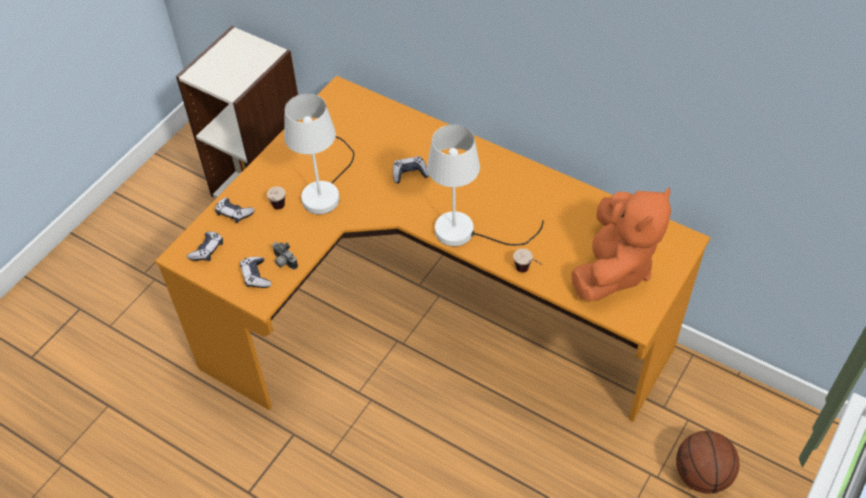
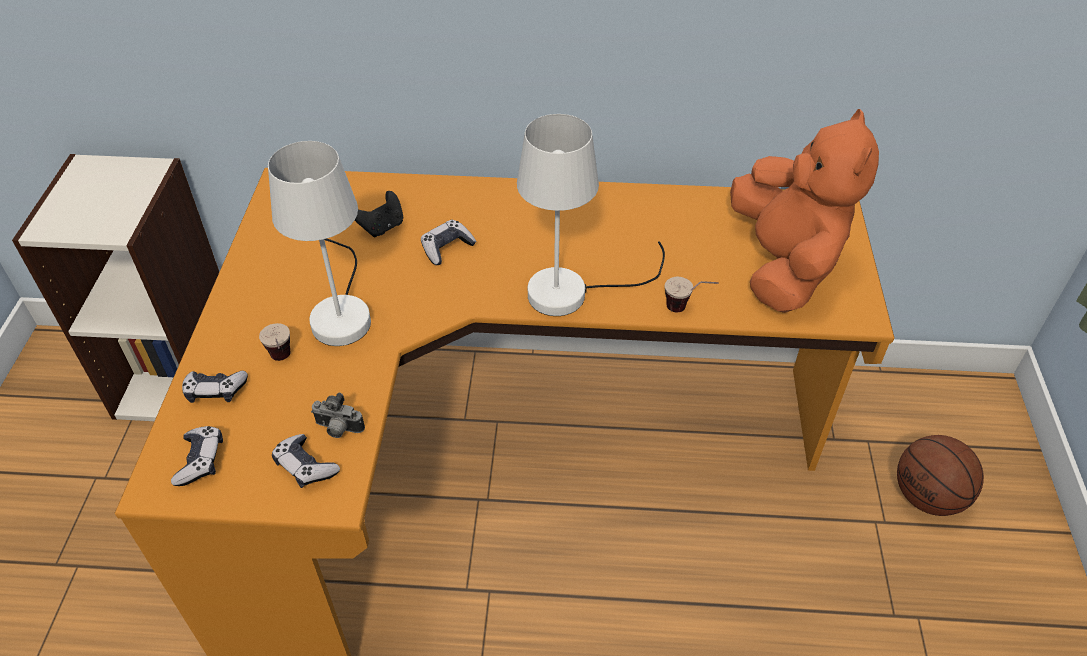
camera: 30 degrees left, 5 degrees down
(380, 144) = (382, 227): none -> black game controller

